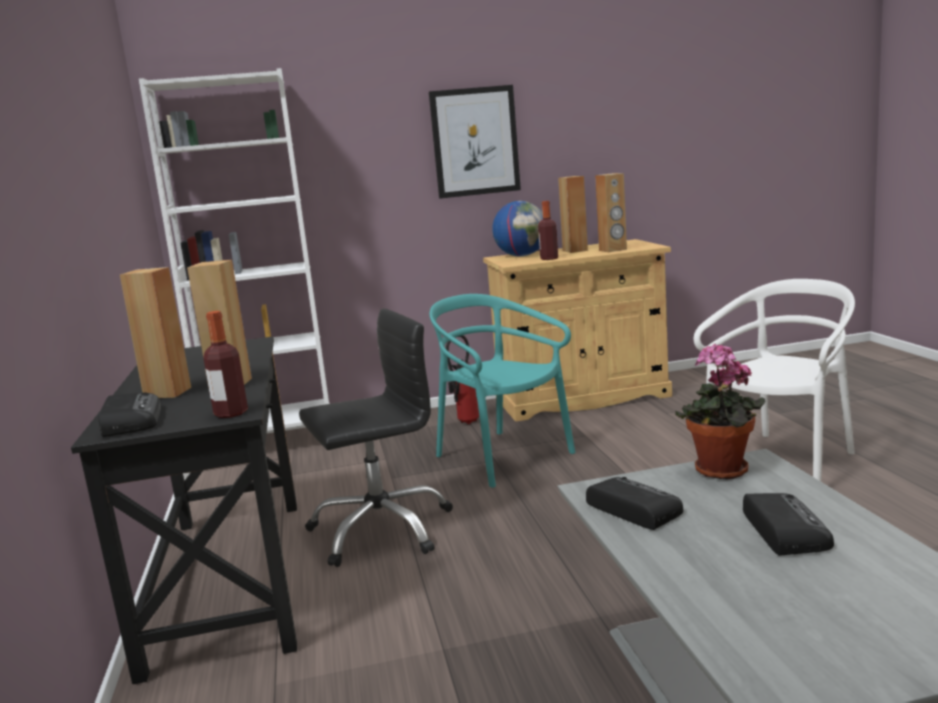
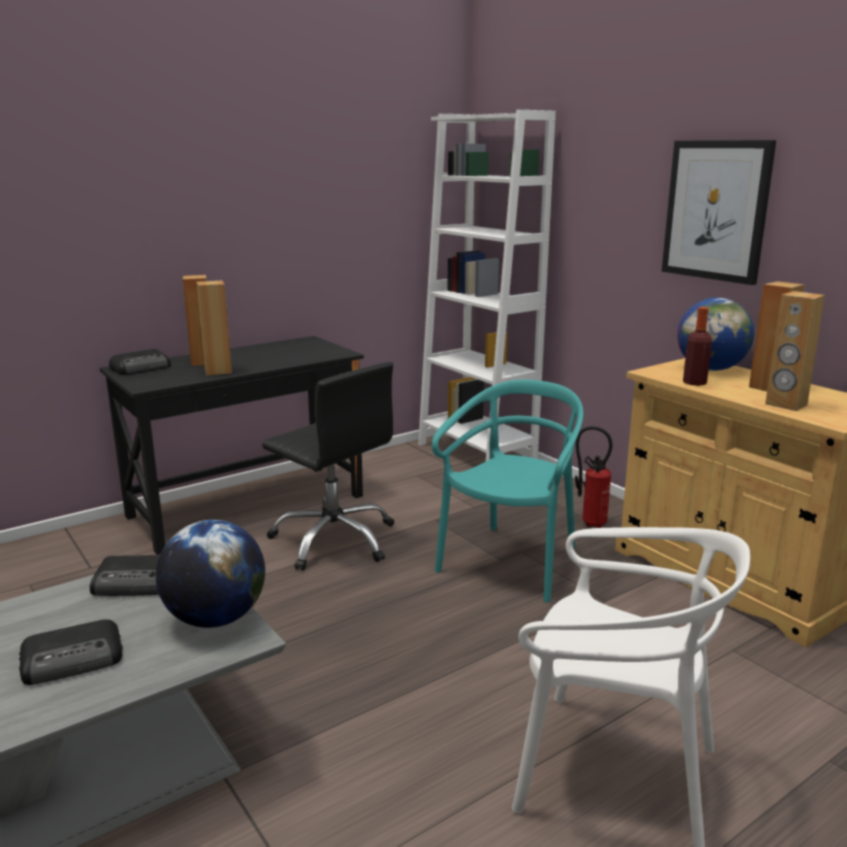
camera: 65 degrees right, 5 degrees up
(231, 413) = (146, 385): bottle -> none
(632, 509) = (137, 583): radio -> radio turned 60 degrees clockwise
(720, 472) = (216, 619): potted plant -> globe

